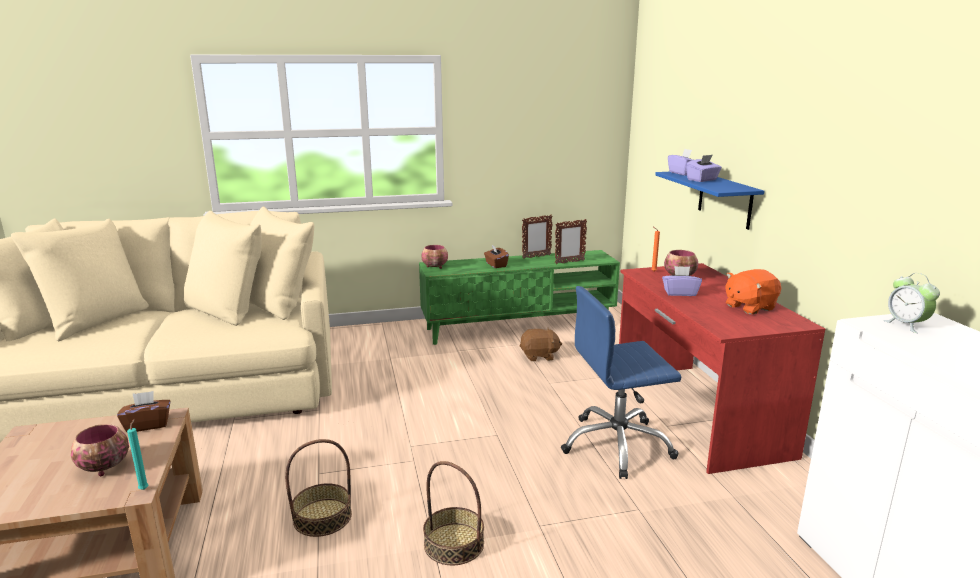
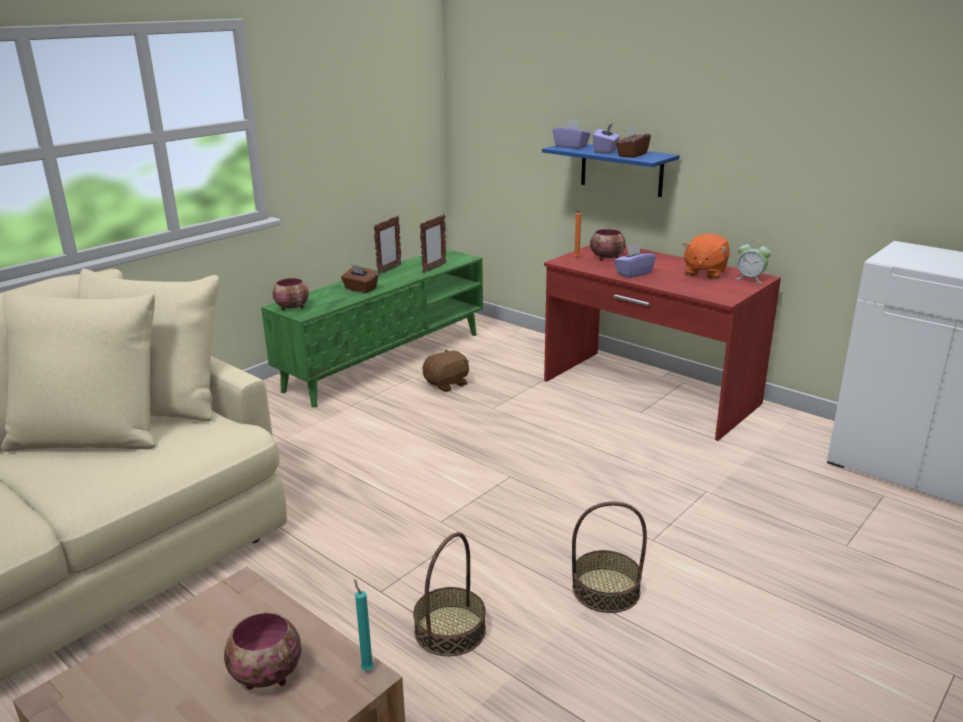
camera: 35 degrees left, 5 degrees up
(148, 425) = (231, 607): brown tissue box -> brown tissue box (632, 155)
(617, 445) = (624, 444): blue office chair -> none
(906, 325) = (906, 255): alarm clock -> alarm clock (750, 279)

